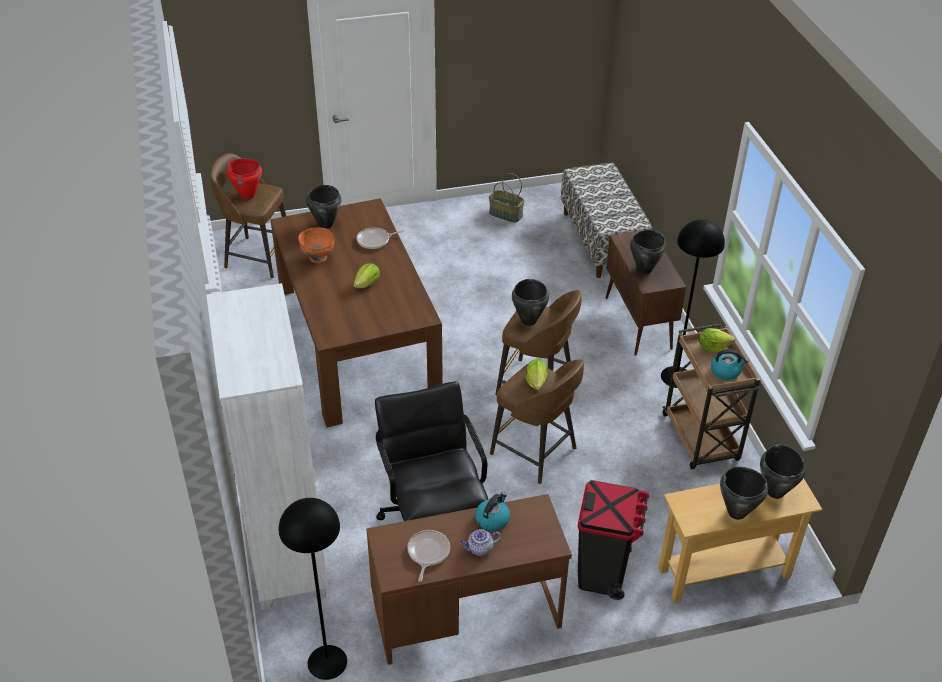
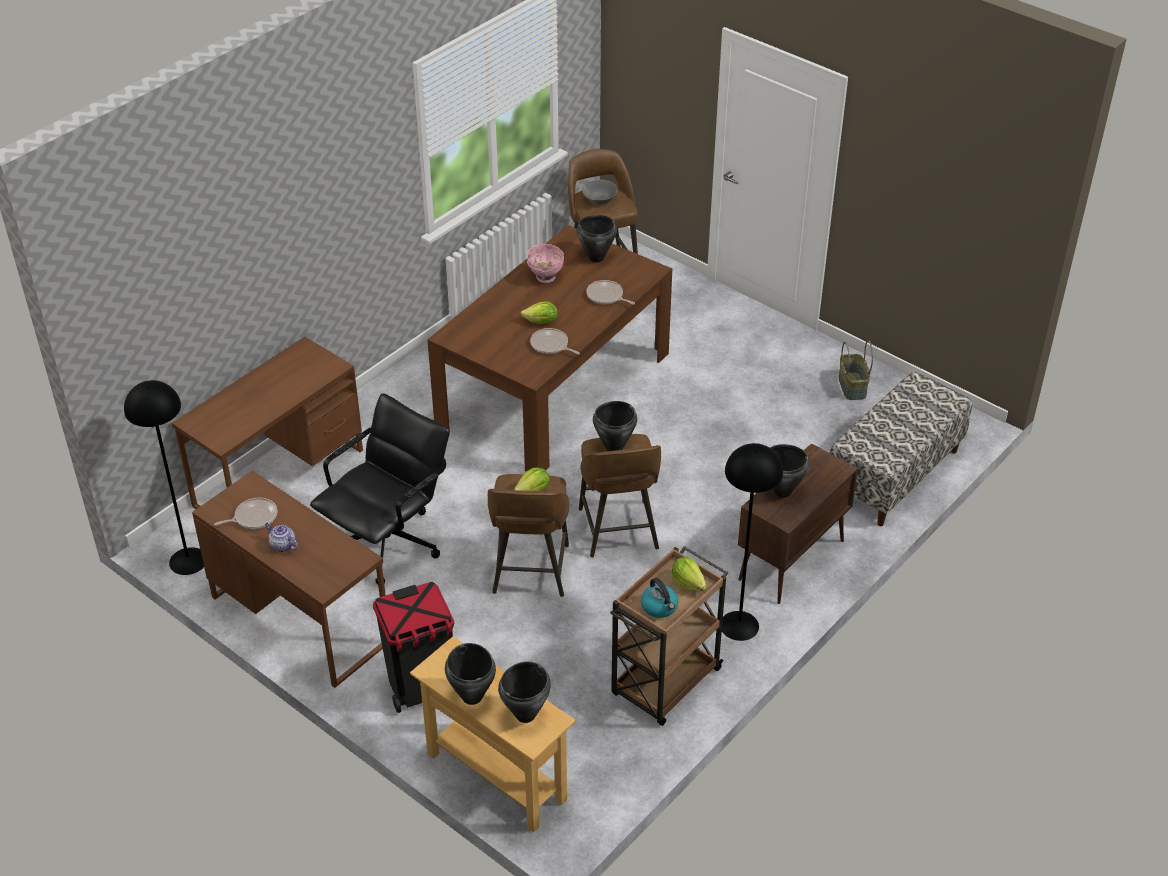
camera: 55 degrees right, 0 degrees up
(247, 195) = (600, 199): red cooking pot -> grey bowl
(287, 551) = (279, 477): white bookcase -> brown desk
(318, 258) = (545, 277): orange bowl -> pink bowl
(399, 292) = (551, 345): none -> frying pan
(492, 519) = (322, 537): kettle -> none

